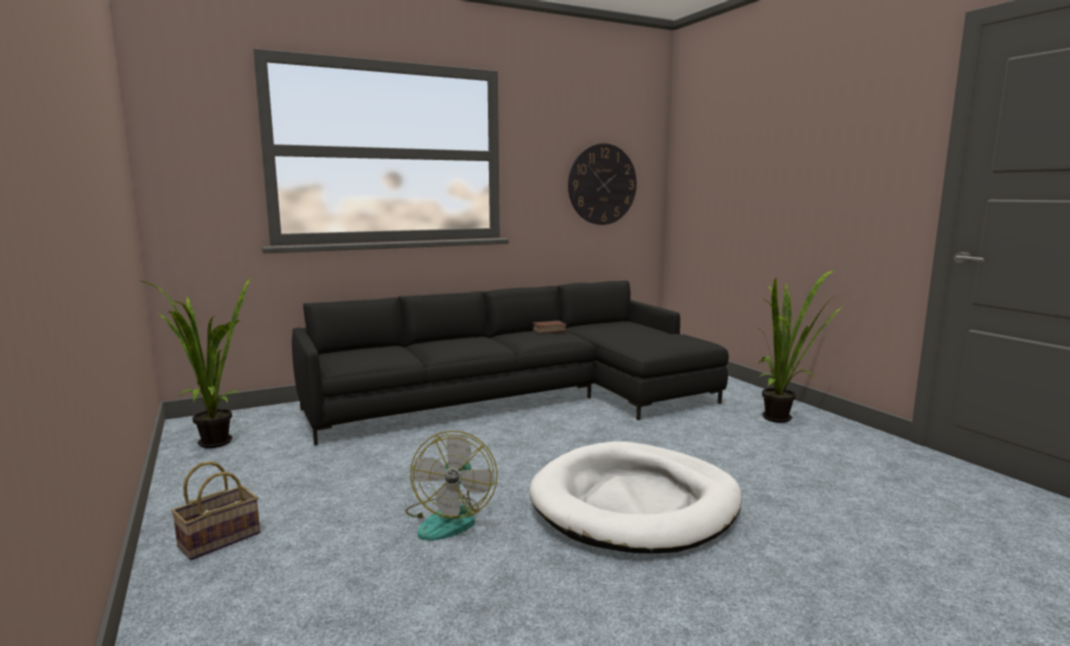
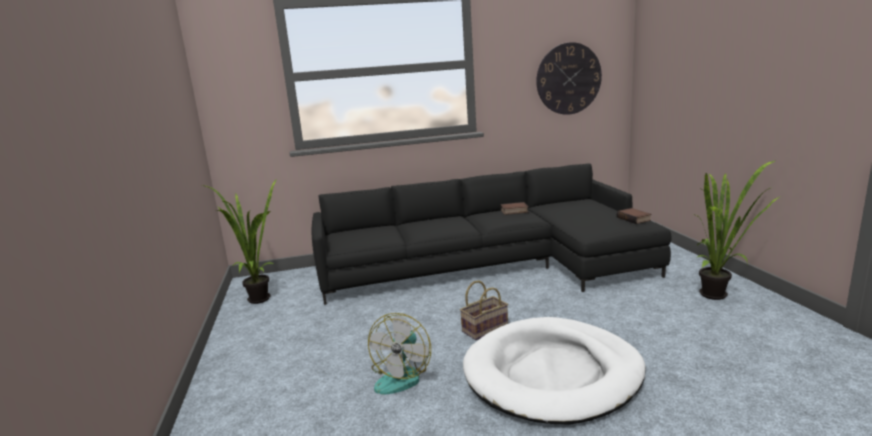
camera: 15 degrees right, 5 degrees up
(221, 538) = (243, 379): basket -> basket (485, 328)
(688, 337) = (634, 219): none -> book

